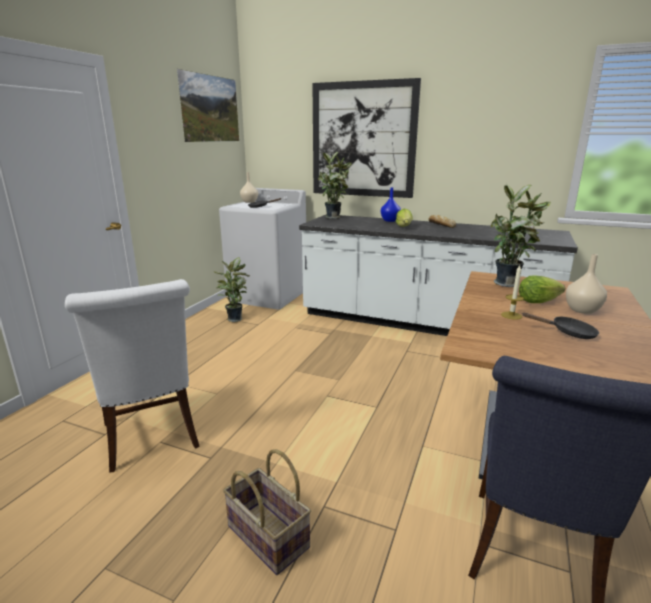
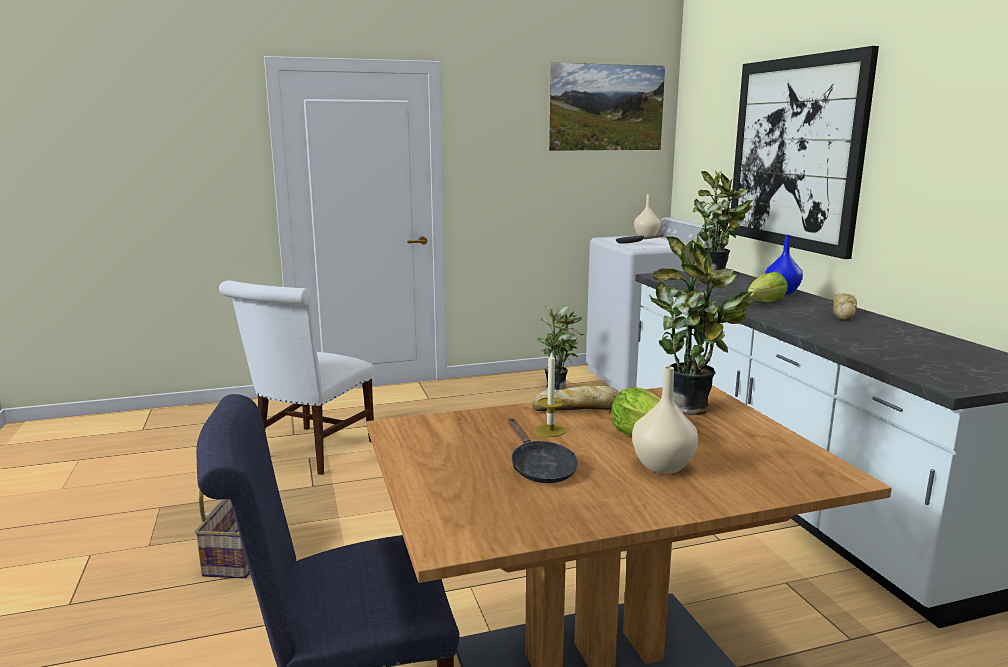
camera: 50 degrees right, 5 degrees down
(482, 300) = (580, 408): none -> bread

